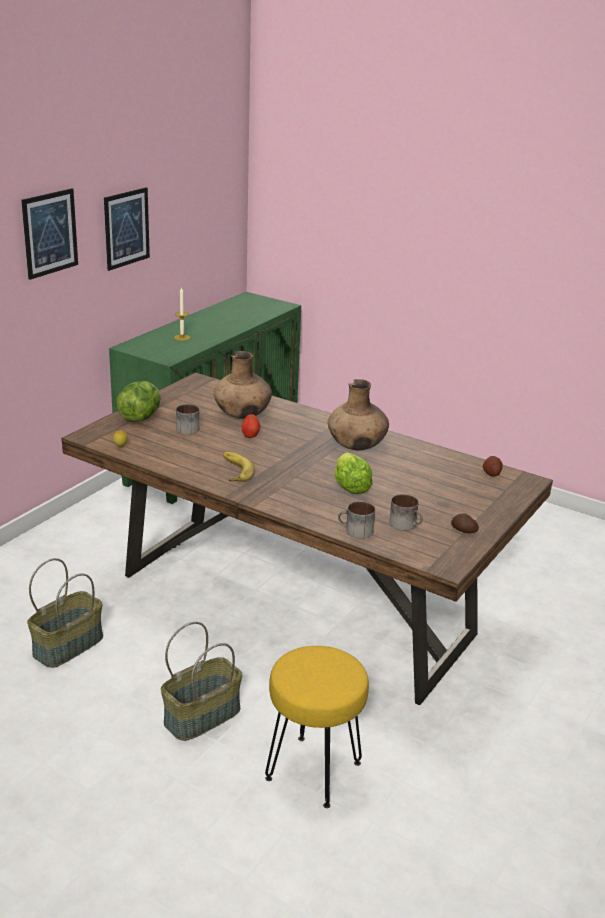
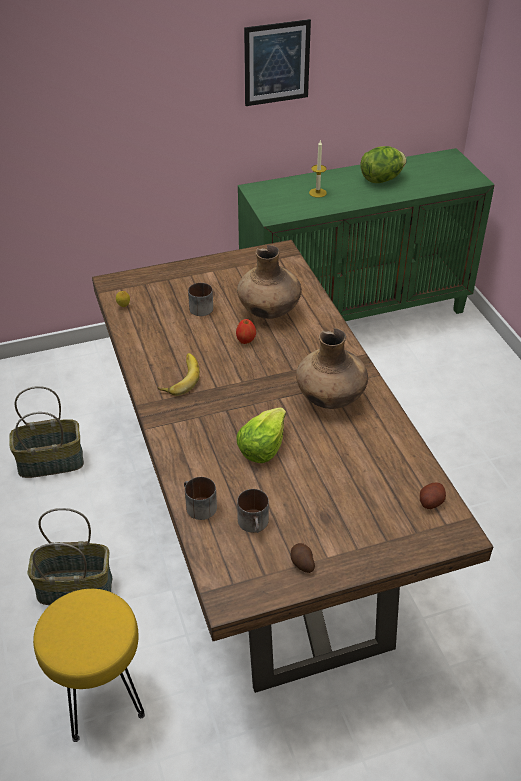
camera: 40 degrees right, 15 degrees up
(50, 233) = (165, 60): picture -> none
(140, 417) = (178, 278): lettuce -> lettuce (381, 179)

